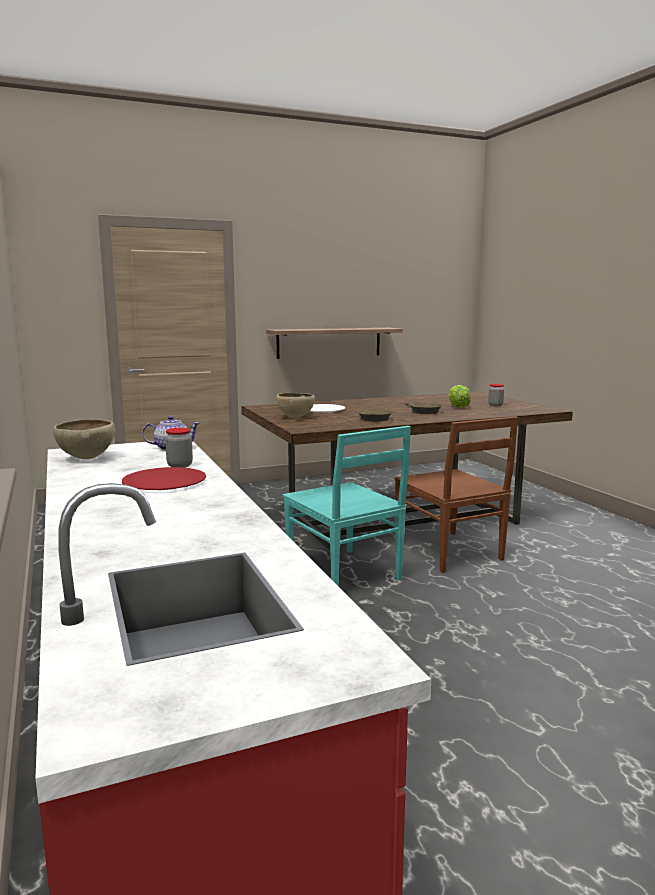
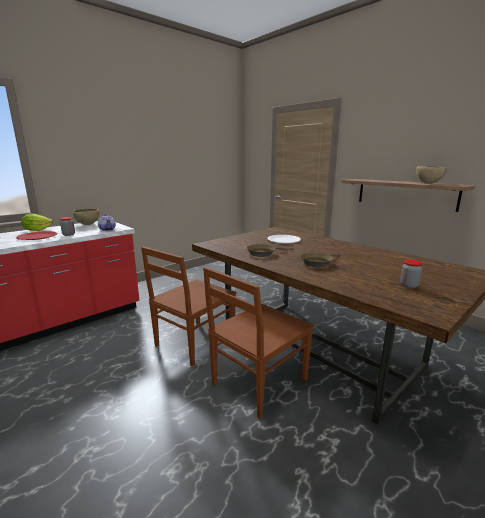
camera: 70 degrees right, 5 degrees up
(295, 418) = (245, 238): brown bowl -> brown bowl (428, 183)
(344, 573) = (193, 342): turquoise chair -> brown chair
(458, 407) = (364, 272): lettuce -> lettuce (37, 230)

